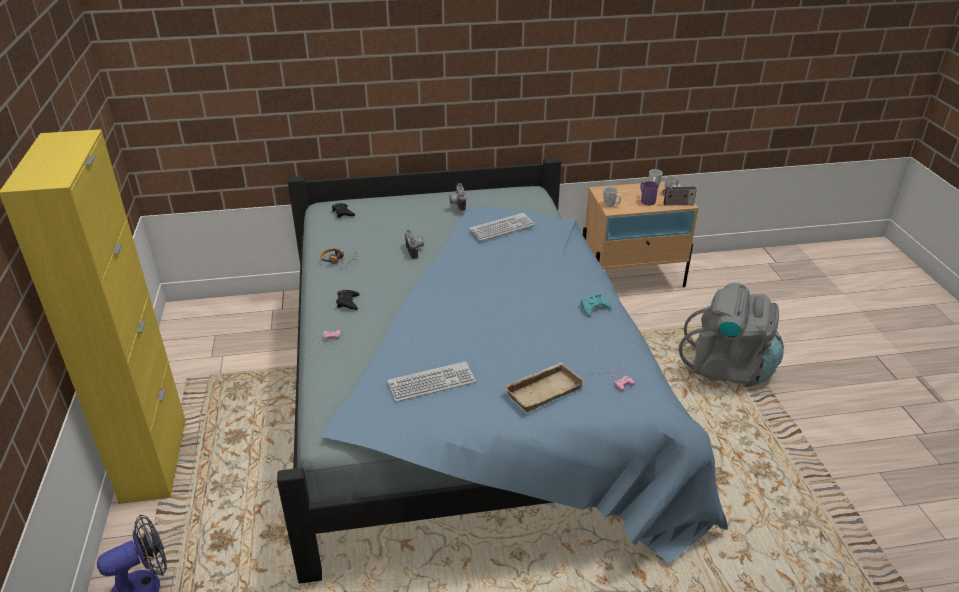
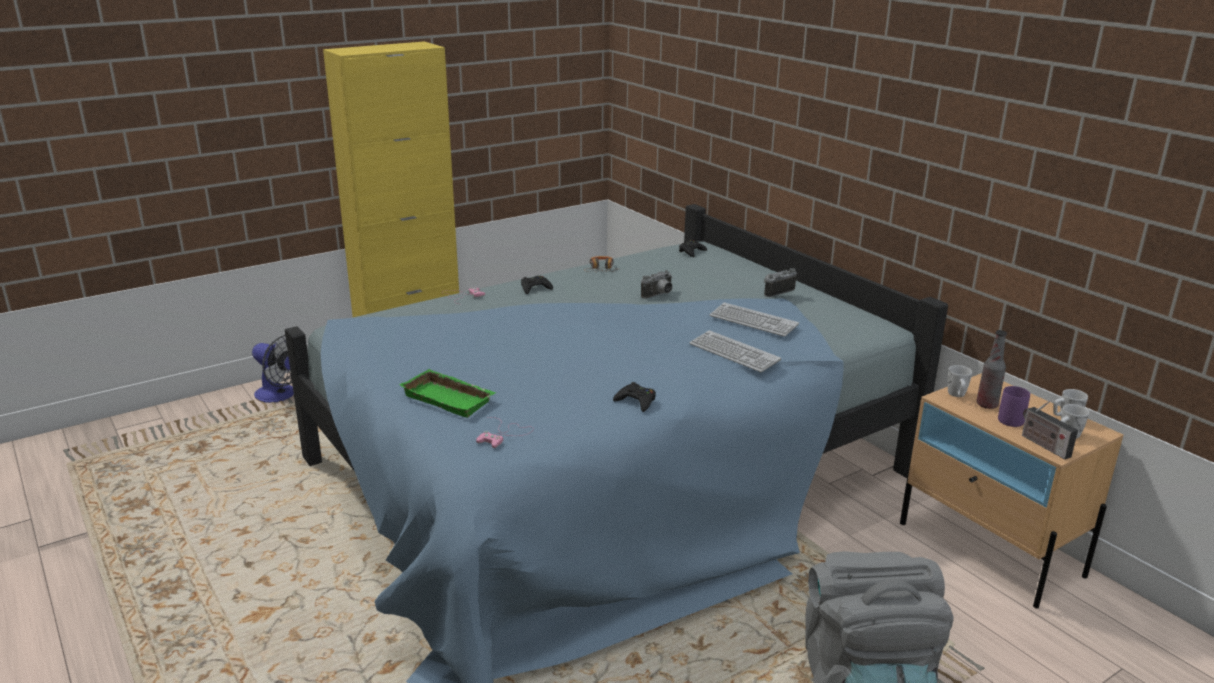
camera: 65 degrees right, 10 degrees down
(431, 383) = (426, 344): keyboard -> keyboard (734, 353)
(543, 390) = (450, 398): beige tray -> green tray
(594, 307) = (636, 401): turquoise game controller -> black game controller
(627, 201) = (987, 405): none -> bottle

